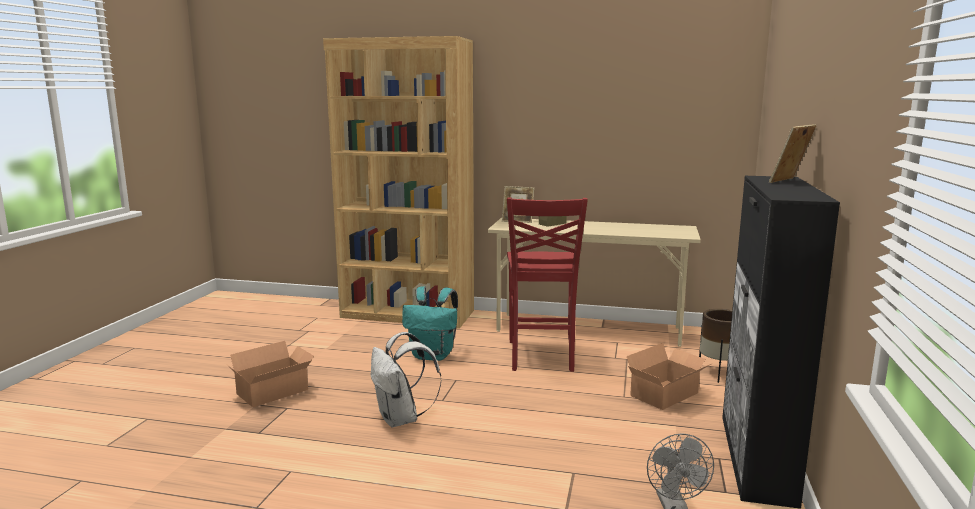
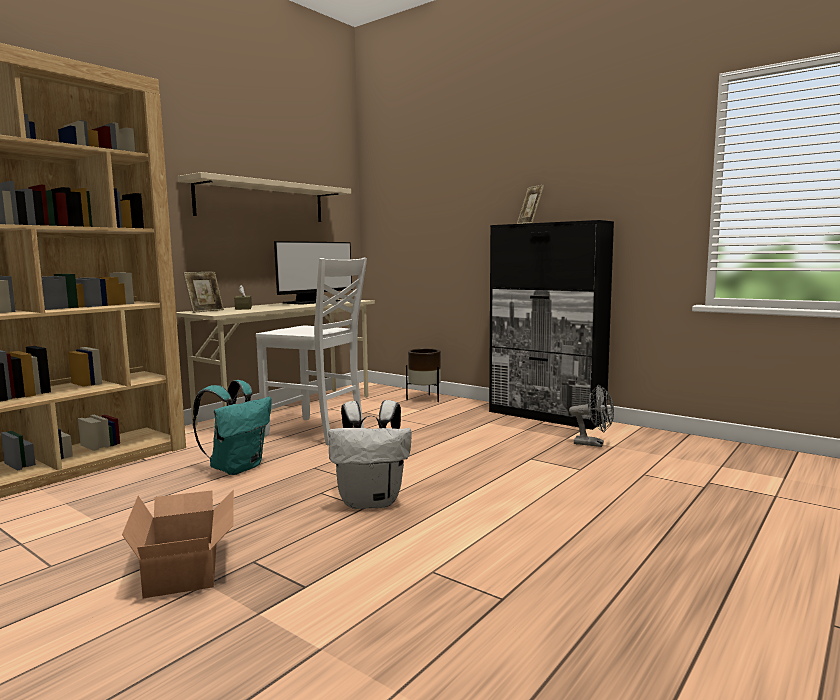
camera: 65 degrees left, 5 degrees down
(541, 356) = (316, 432): red chair -> white chair
(607, 119) = (262, 201): none -> beige shelf
(640, 228) = (312, 302): none -> monitor
(667, 395) = (441, 415): cardboard box -> none

